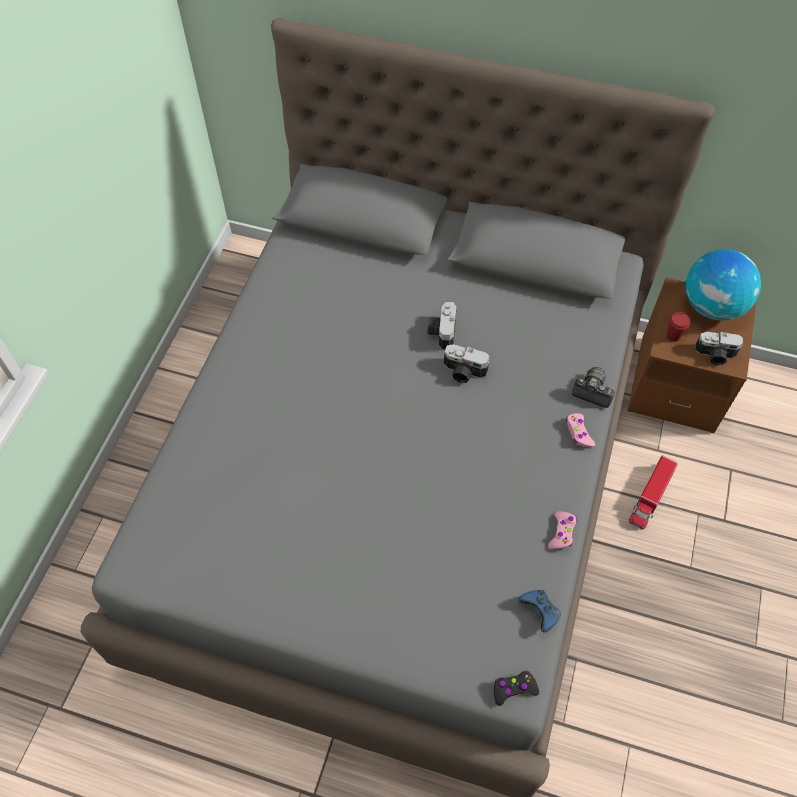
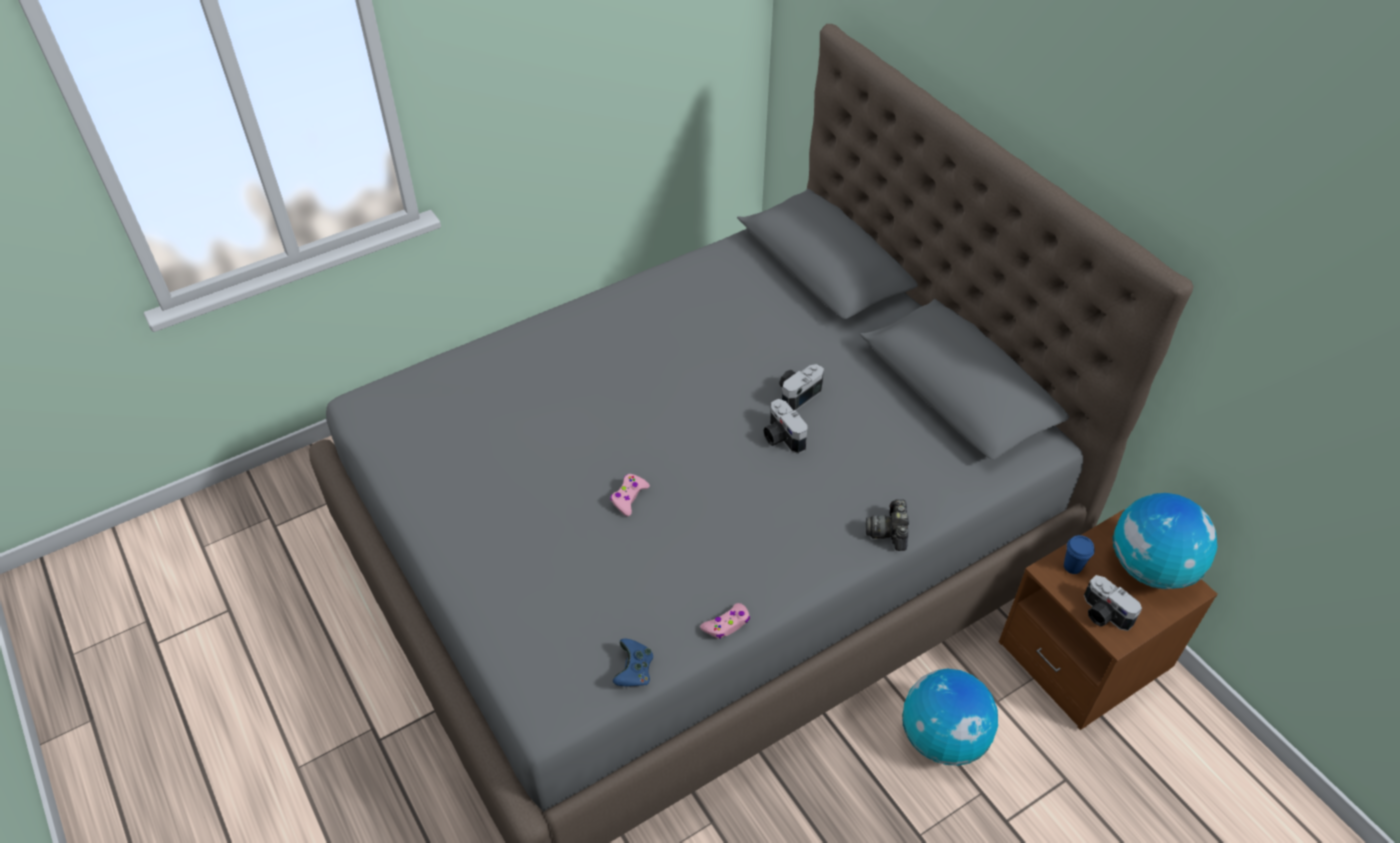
camera: 40 degrees right, 10 degrees down
(513, 689) = (545, 711): black game controller -> none
(578, 433) = (836, 556): pink game controller -> pink game controller (629, 497)
(592, 392) = (889, 532): camera -> camera turned 150 degrees counterclockwise
(650, 496) = (943, 738): toy truck -> globe
(673, 336) = (1072, 566): red cup -> blue cup

